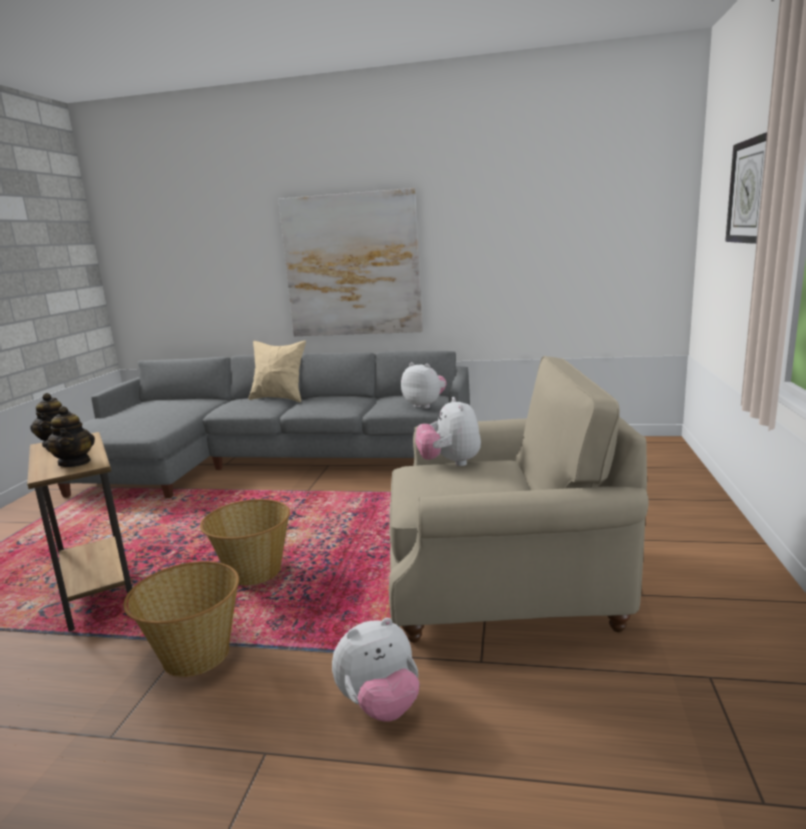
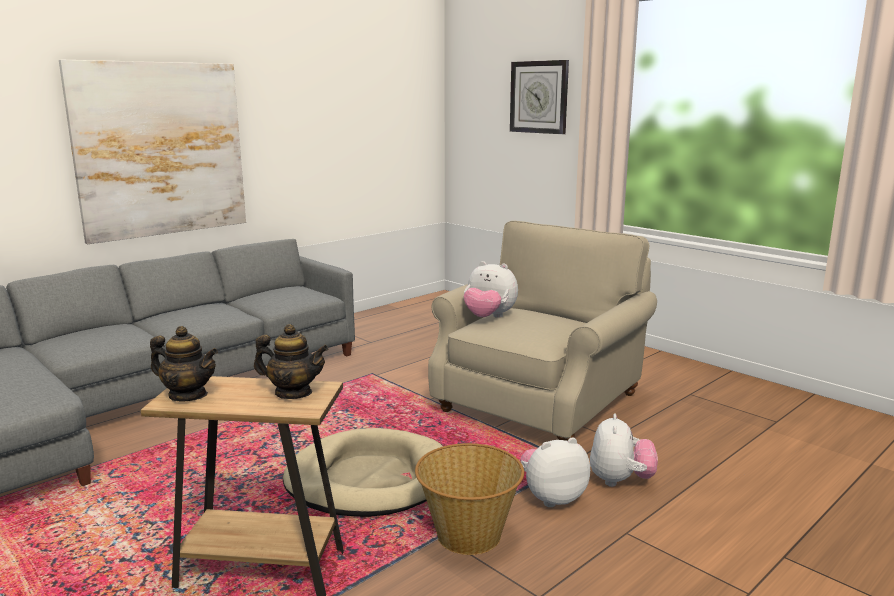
camera: 55 degrees left, 0 degrees up
(253, 572) = (369, 479): basket -> beige dog bed
(280, 398) = (116, 325): beige pillow -> none
(425, 405) = (311, 295): plush toy -> plush toy (552, 497)

